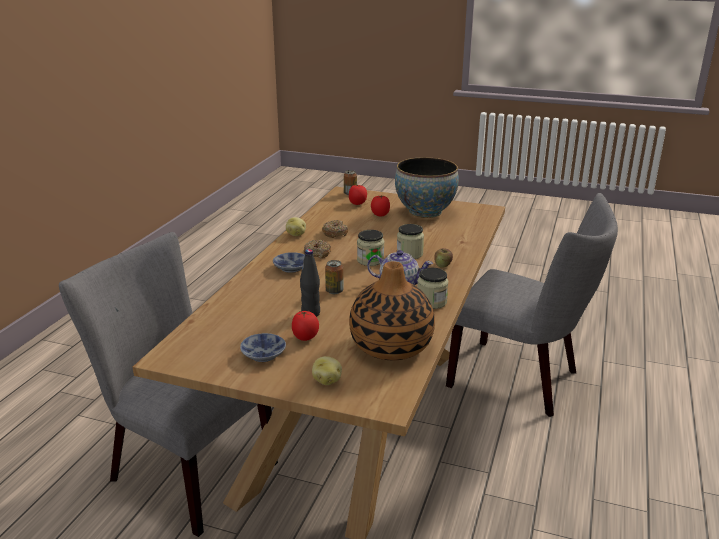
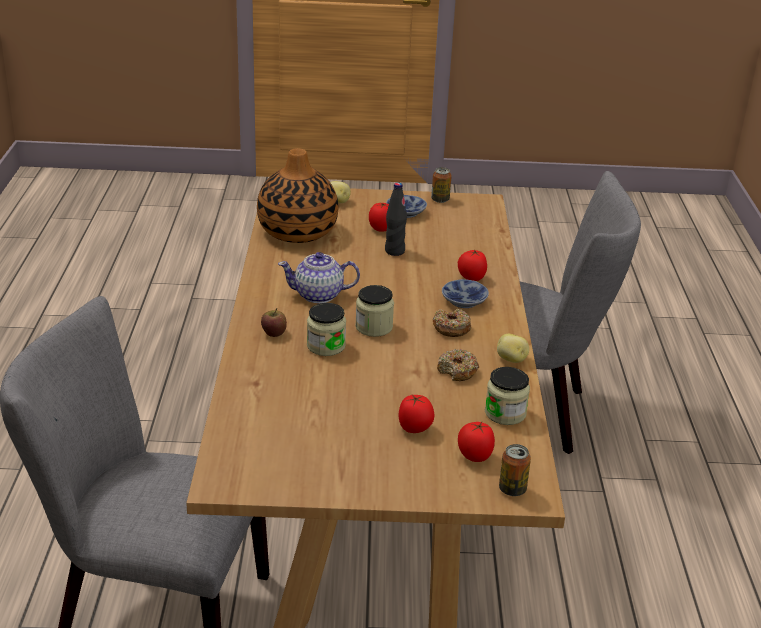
camera: 160 degrees right, 5 degrees up
(268, 283) = (471, 278): none -> tomato
(334, 291) = (388, 278): can -> can (440, 200)
(425, 212) = (339, 452): bowl -> none
(431, 302) = (273, 279): jar -> jar (505, 413)

